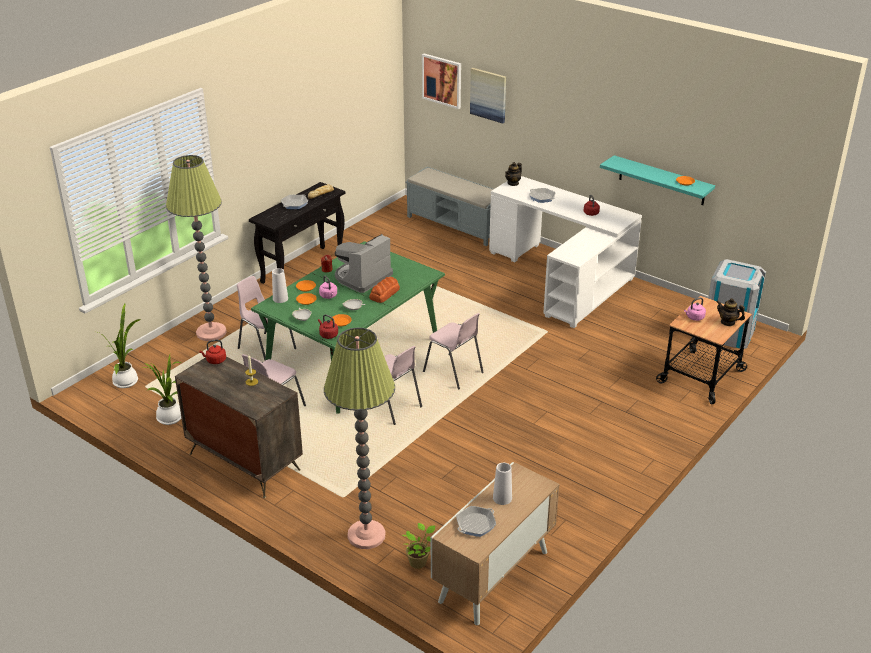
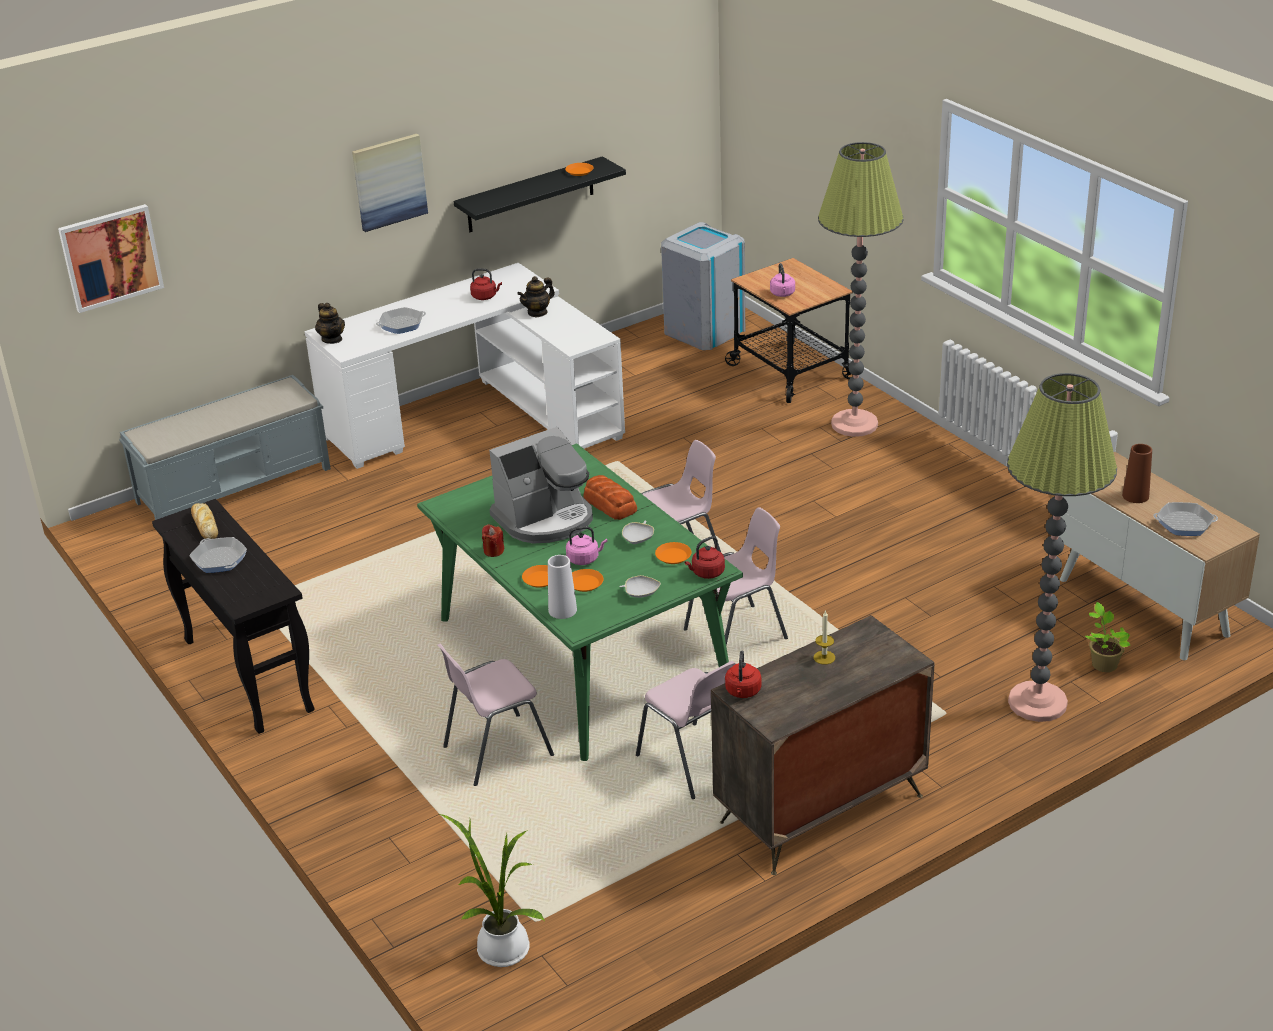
camera: 70 degrees left, 0 degrees up
(171, 419) = (659, 891): potted plant -> none
(211, 332) = (397, 816): floor lamp -> floor lamp (854, 424)
(362, 278) = (545, 519): coffee machine -> coffee machine turned 90 degrees counterclockwise
(475, 524) = (1184, 523): frying pan -> frying pan turned 120 degrees clockwise
(488, 95) = (214, 229): picture -> picture (389, 182)
(502, 498) = (1135, 496): white vase -> brown vase
(662, 180) = (530, 195): turquoise shelf -> black shelf
(728, 322) = (804, 276): teapot -> teapot (537, 312)

